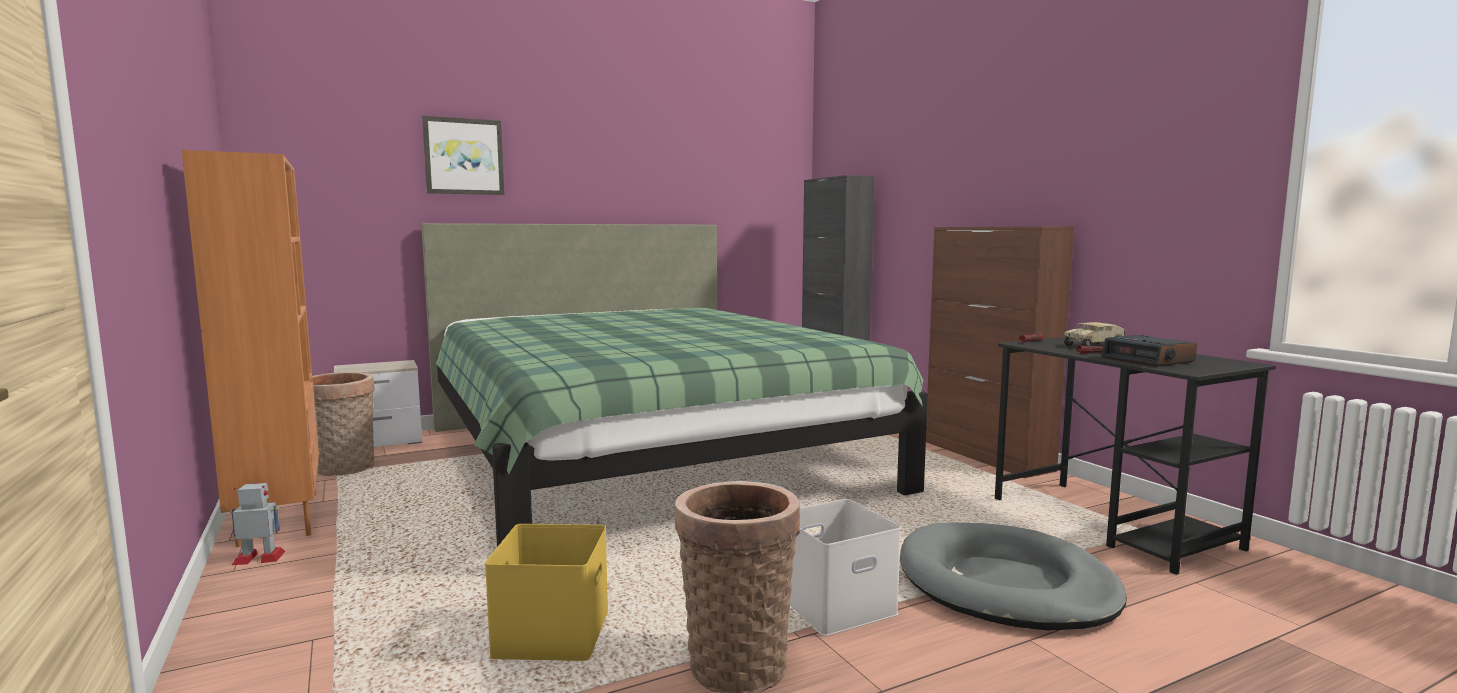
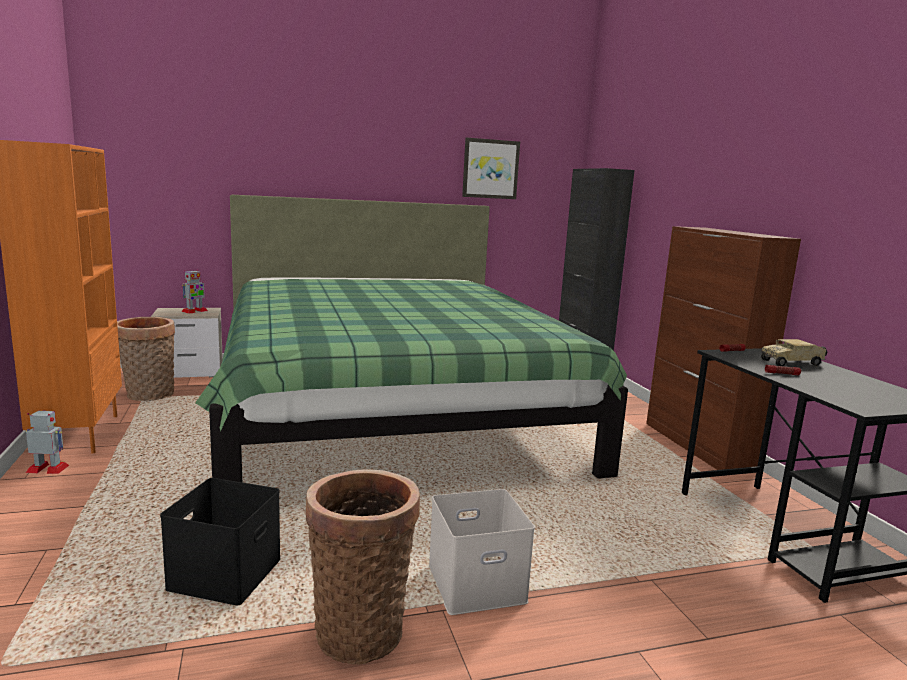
camera: 10 degrees right, 5 degrees up
(384, 365) = (194, 311): none -> toy robot
(464, 156) = (268, 138): picture -> picture (490, 169)
(550, 633) = (224, 574): yellow storage box -> black storage box
(1005, 584) = (645, 587): grey dog bed -> none
(1148, 360) = (833, 388): alarm clock -> none

